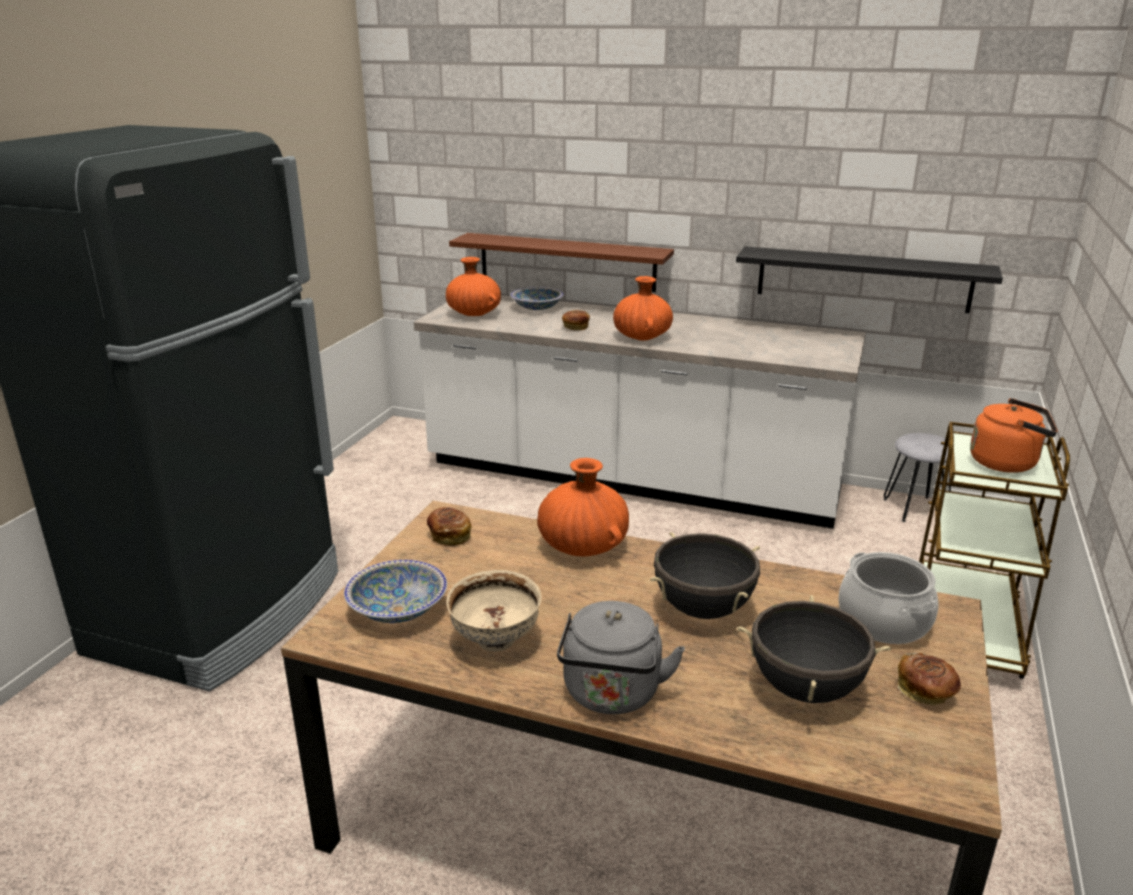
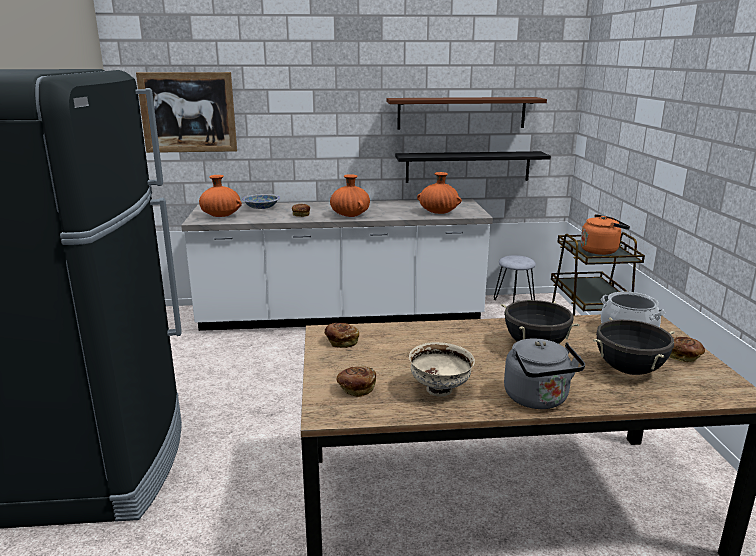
camera: 25 degrees left, 5 degrees down
(397, 609) = (356, 389): bowl -> bread
(460, 164) = (188, 112): none -> picture
(566, 262) = (274, 175): brown shelf -> brown shelf (461, 113)
(583, 546) = (432, 330): orange vase -> orange vase (438, 212)

